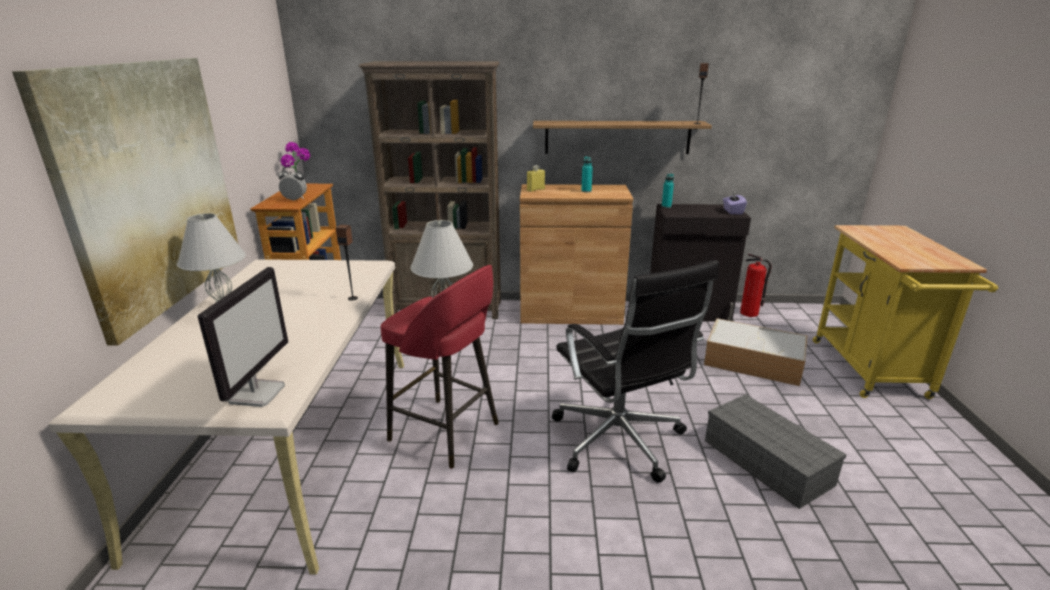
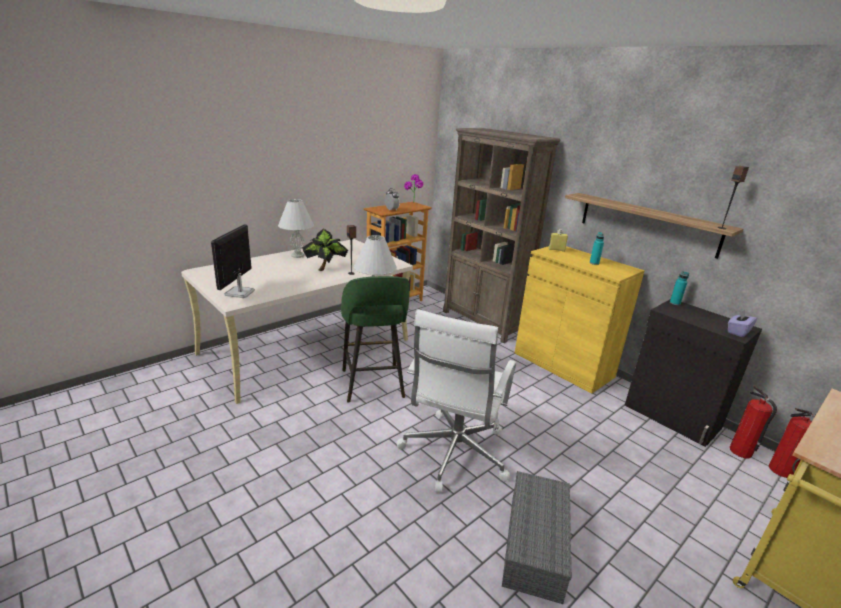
camera: 45 degrees right, 0 degrees up
(151, 187) = (285, 179): picture -> none
(257, 393) = (239, 293): monitor -> monitor turned 135 degrees clockwise
(306, 307) = (325, 268): none -> potted plant
(447, 433) = (372, 385): red stool -> green stool
(570, 312) = (563, 365): brown cabinet -> yellow cabinet
(619, 442) = (453, 454): black office chair -> white office chair
(754, 362) = (666, 485): storage box -> none
(778, 312) = (781, 470): none -> fire extinguisher

